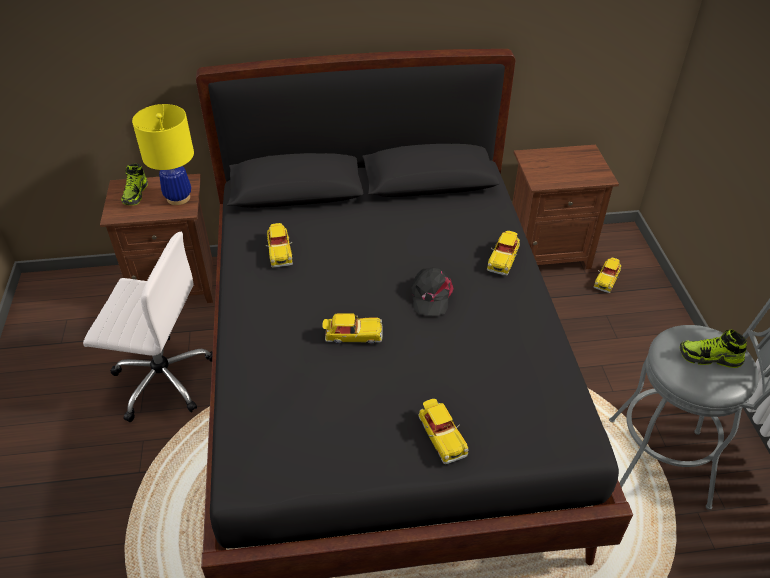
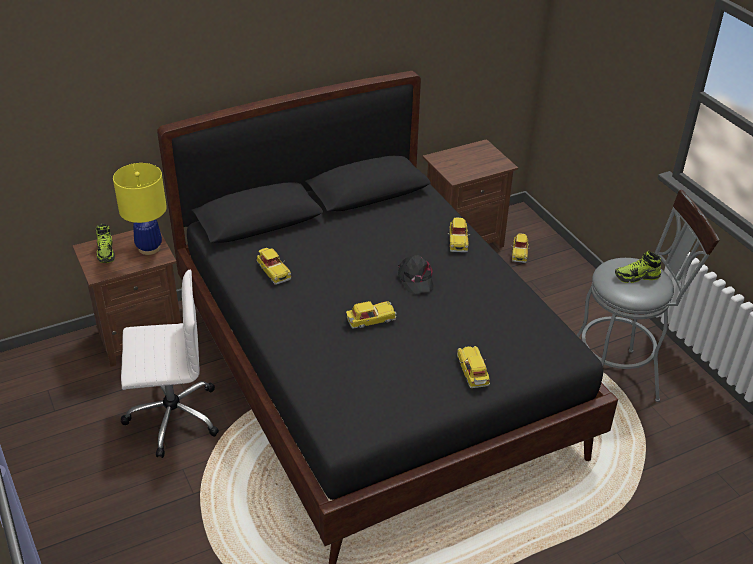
camera: 20 degrees left, 5 degrees down
(441, 436) = (473, 372): toy car -> toy car turned 150 degrees counterclockwise

